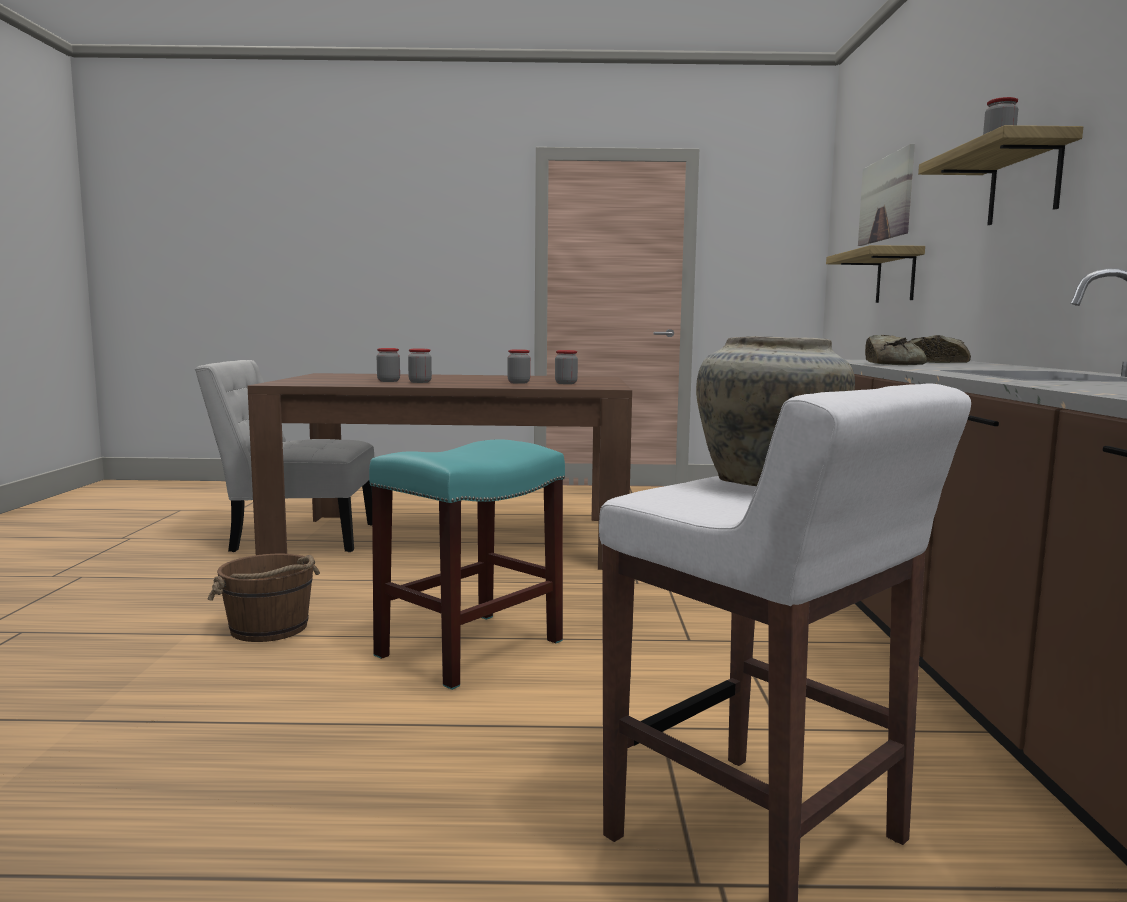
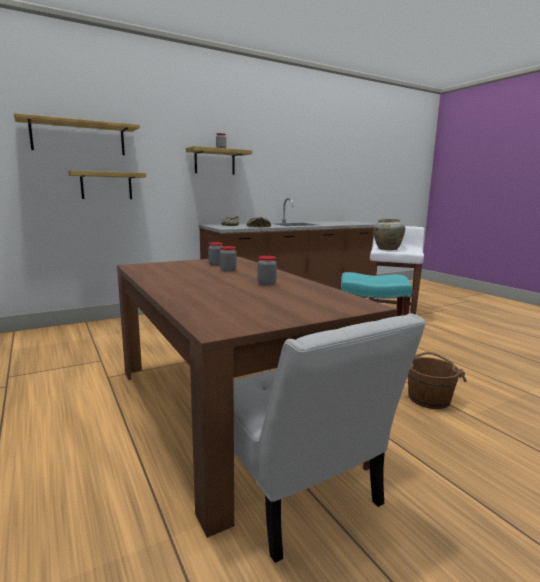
camera: 120 degrees left, 5 degrees up
(388, 381) = (275, 290): jar -> none
(886, 198) = (79, 138): picture -> shelf

